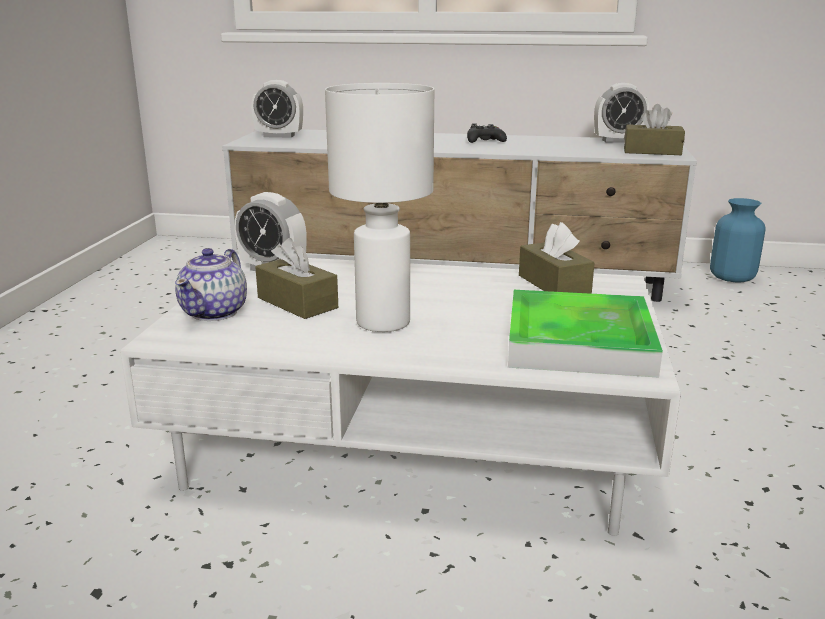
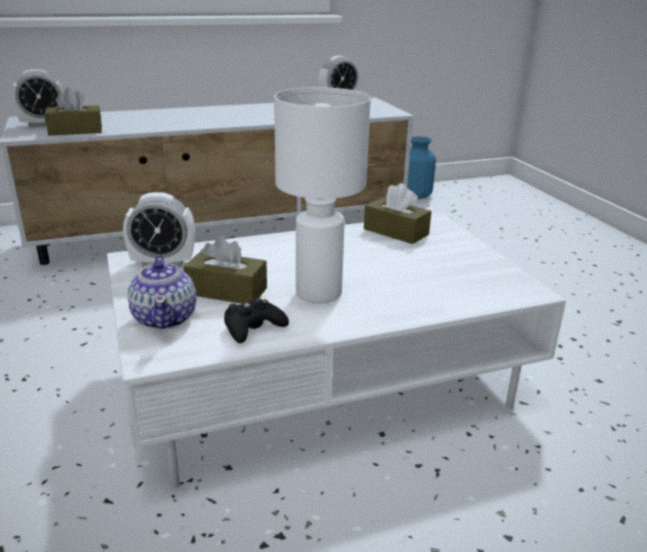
camera: 30 degrees left, 5 degrees up
(485, 141) = (240, 112): black game controller -> black game controller (253, 328)
(579, 342) = (467, 276): tray -> none
(652, 151) = (374, 110): brown tissue box -> brown tissue box (75, 131)

